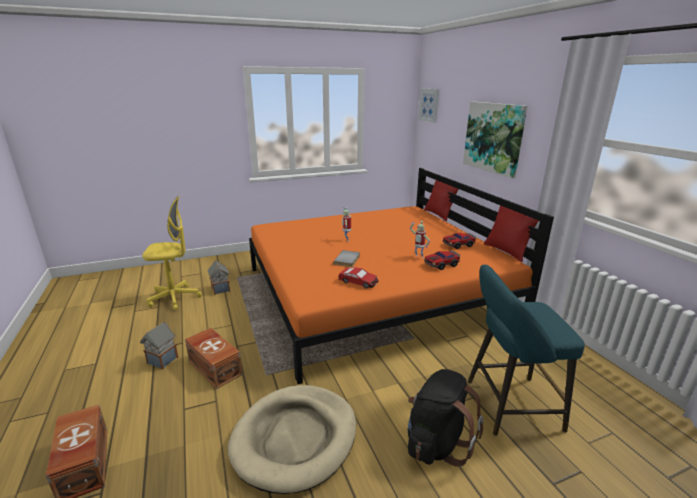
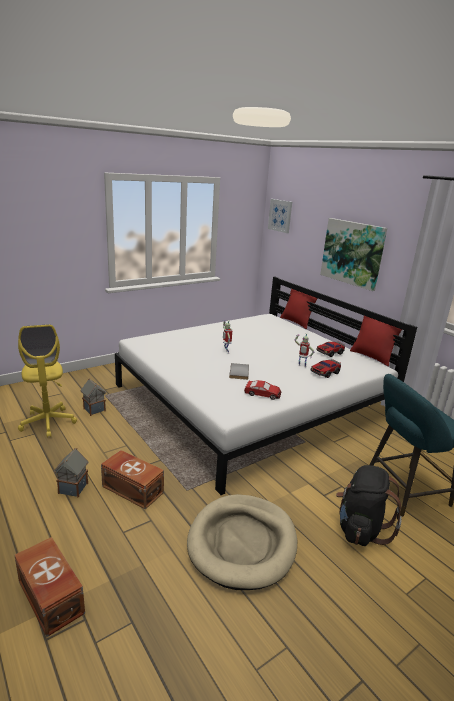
camera: 15 degrees left, 0 degrees up
(174, 298) = (48, 423): yellow office chair -> yellow office chair turned 90 degrees clockwise
(375, 292) = (251, 401): orange bed -> white bed

